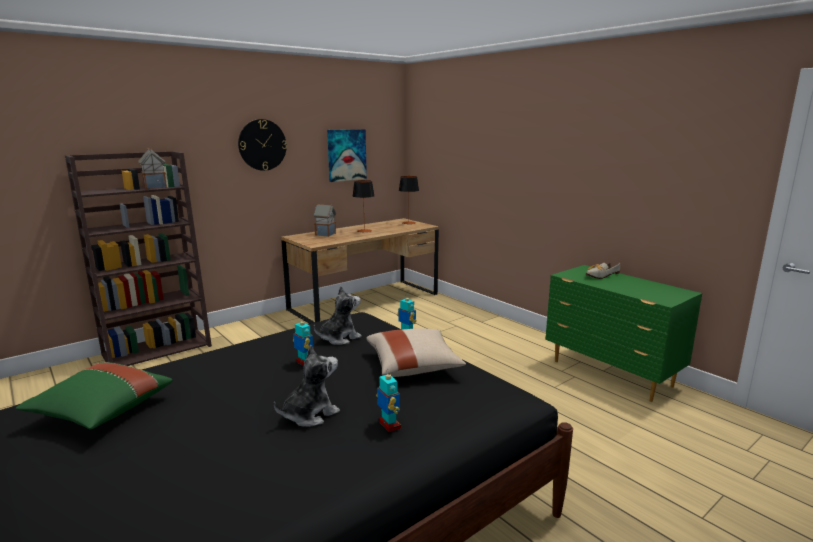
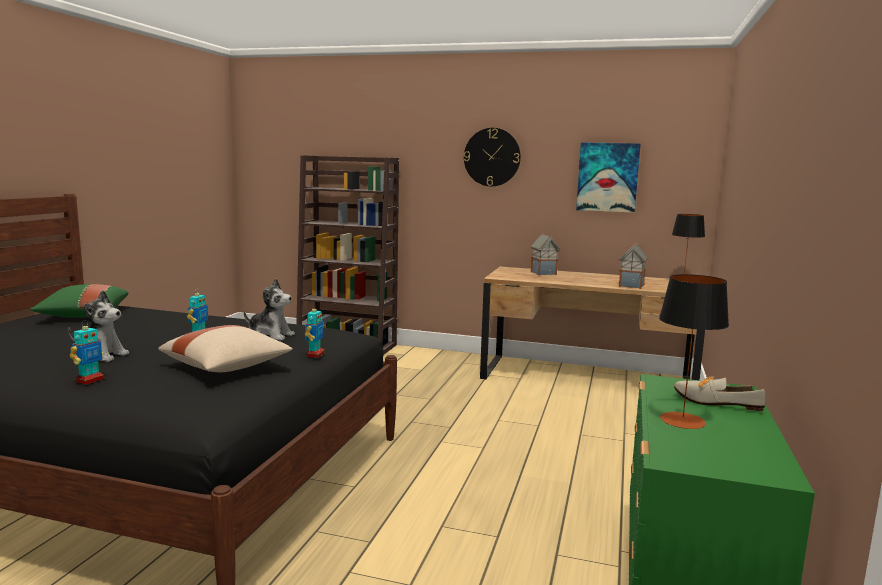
camera: 55 degrees right, 5 degrees down
(155, 187) = (366, 189): toy house -> toy house (631, 286)
(364, 231) = (595, 279): table lamp -> table lamp (682, 420)

